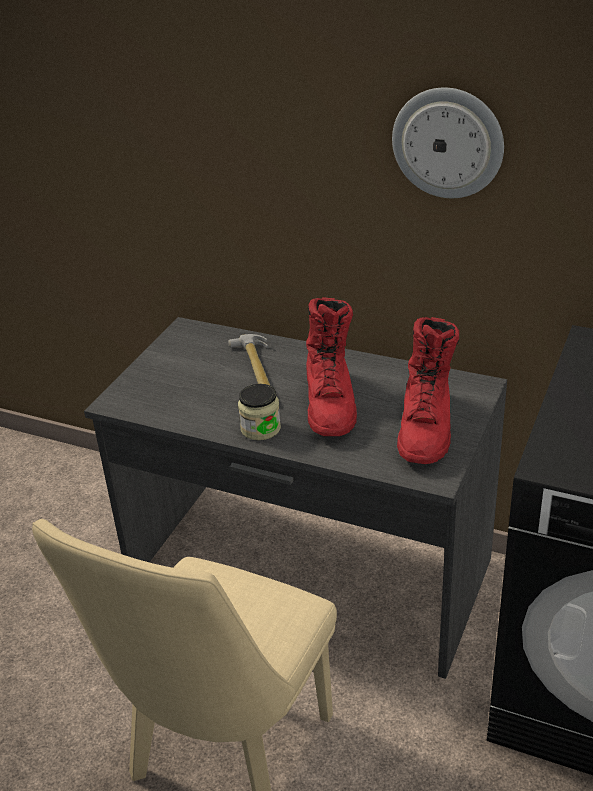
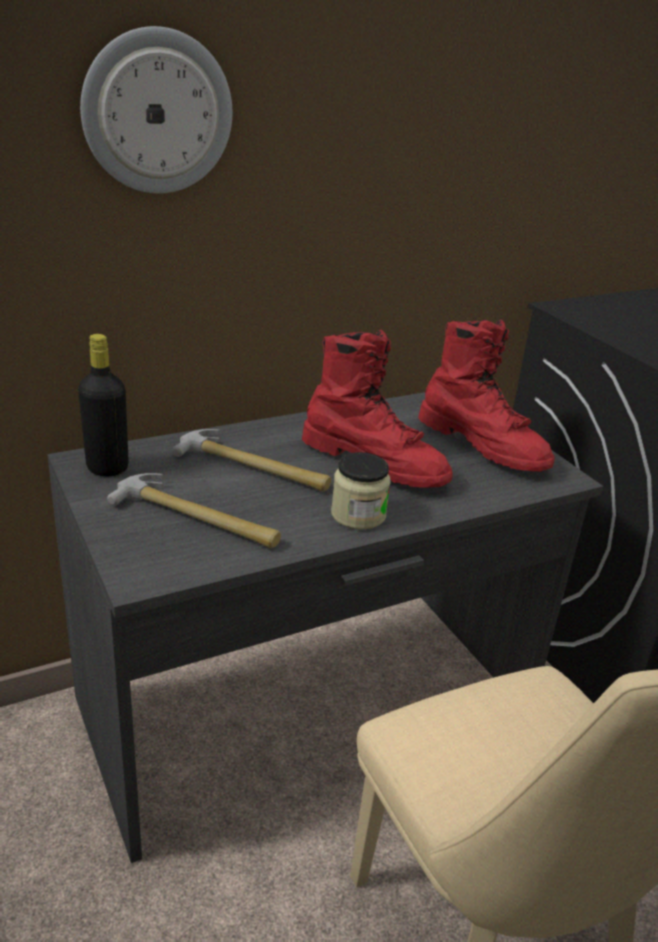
camera: 55 degrees left, 5 degrees down
(182, 387) = (196, 519): none -> hammer
(190, 338) = (107, 468): none -> black bottle
(448, 143) = (419, 118): wall clock -> wall clock (157, 113)

